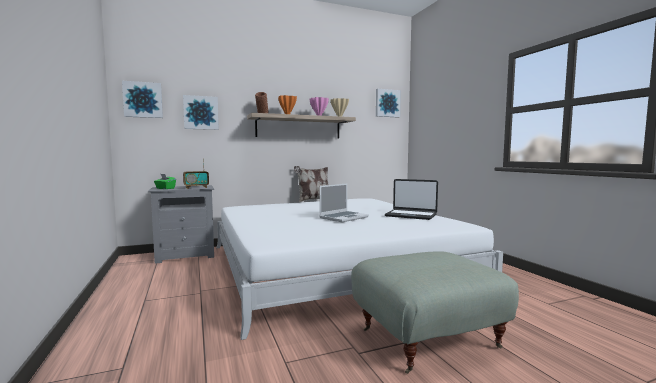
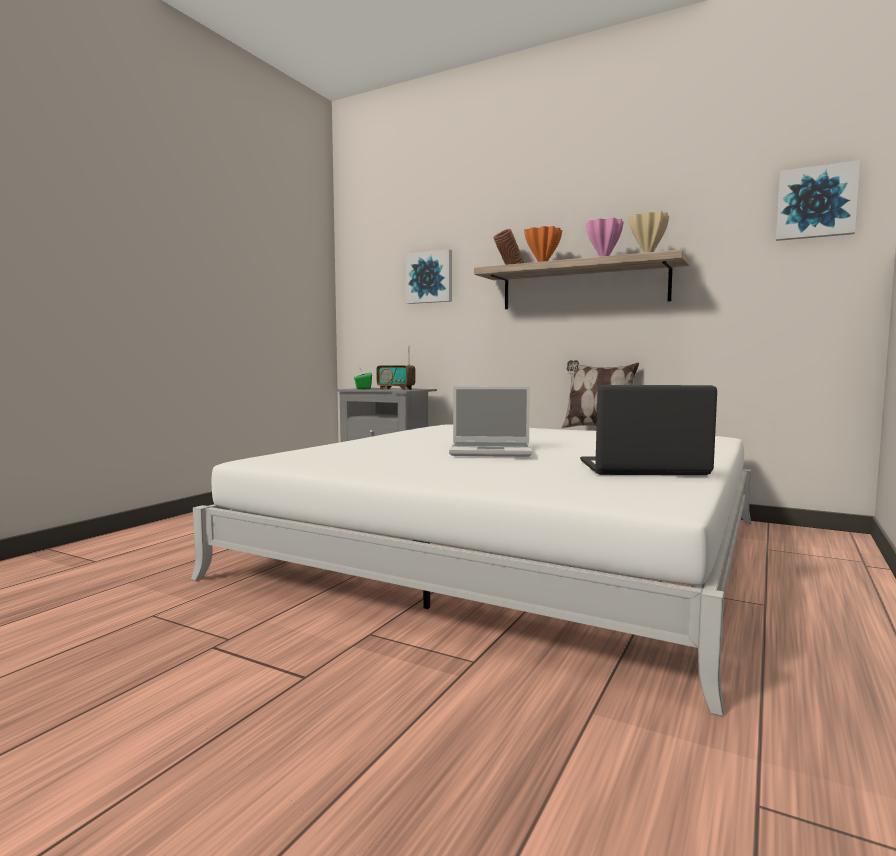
camera: 50 degrees right, 0 degrees up
(143, 100) = (366, 268): picture -> none
(411, 215) = (642, 469): laptop -> laptop turned 105 degrees clockwise
(428, 337) = (320, 683): grey ottoman -> none

